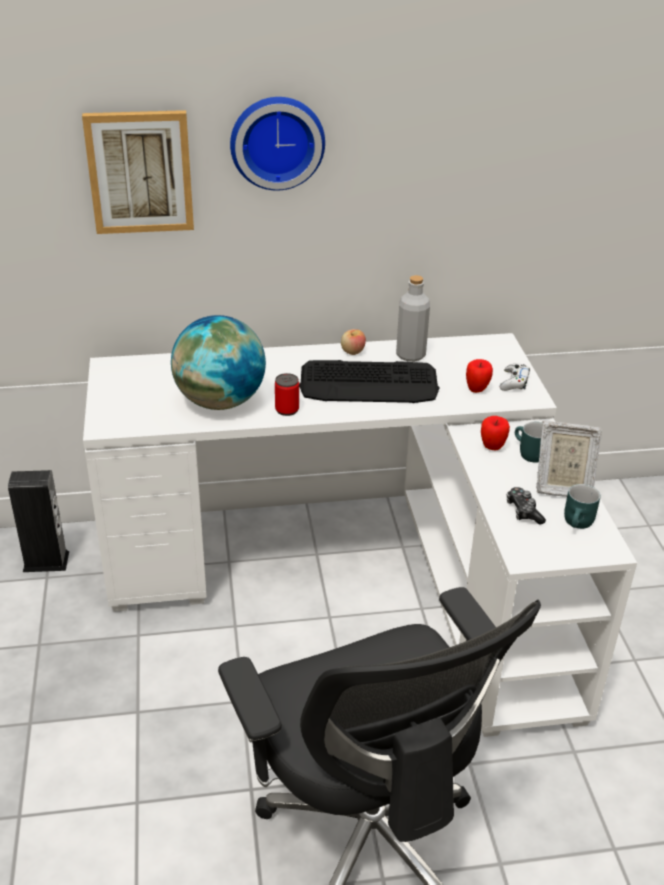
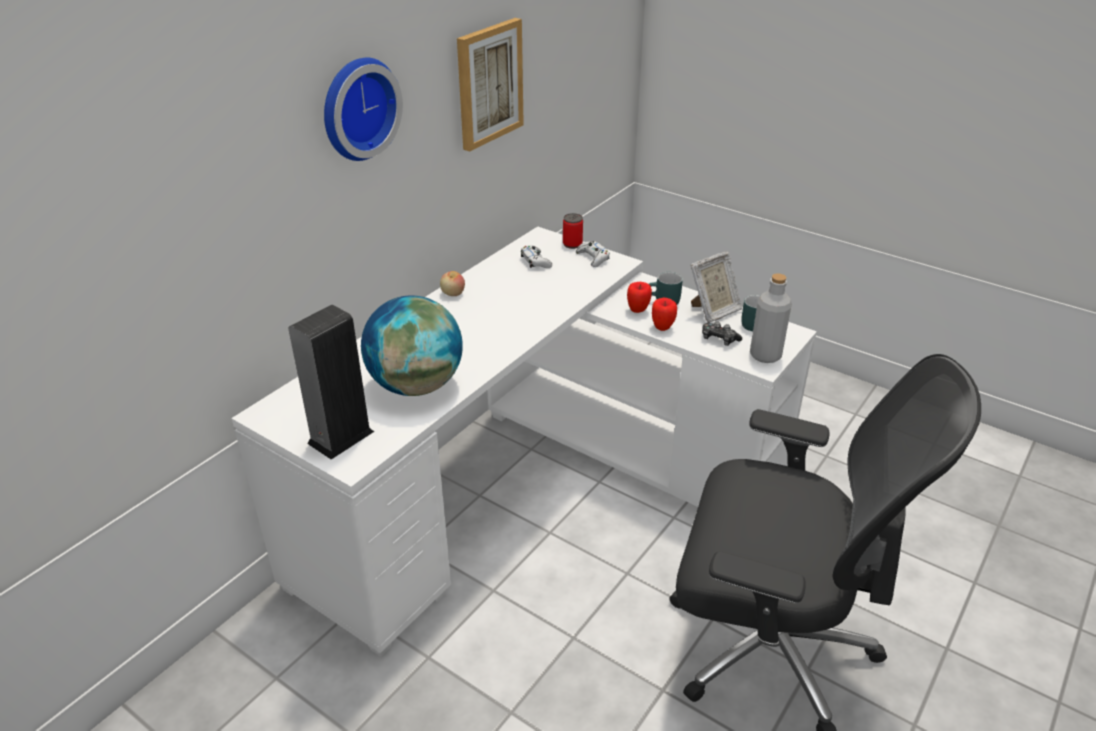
camera: 45 degrees left, 0 degrees up
(46, 561) = (255, 666): speaker -> speaker (341, 437)
(140, 172) = (244, 184): picture -> picture (489, 83)
(287, 409) = (477, 361): can -> can (572, 244)
(369, 384) = (504, 310): keyboard -> none
(410, 355) = (497, 274): grey bottle -> grey bottle (765, 355)
(459, 360) = (535, 262): none -> white game controller
(477, 390) = (580, 275): apple -> apple (662, 327)

